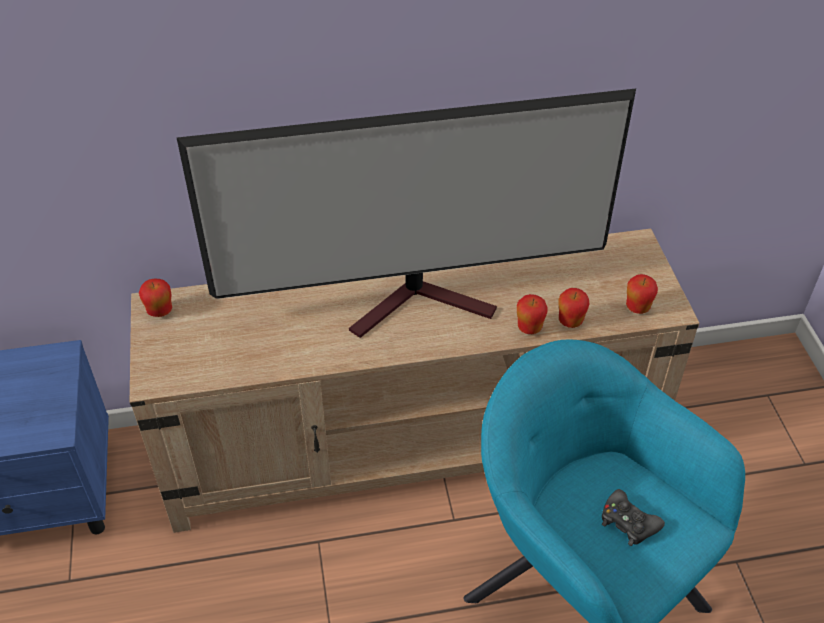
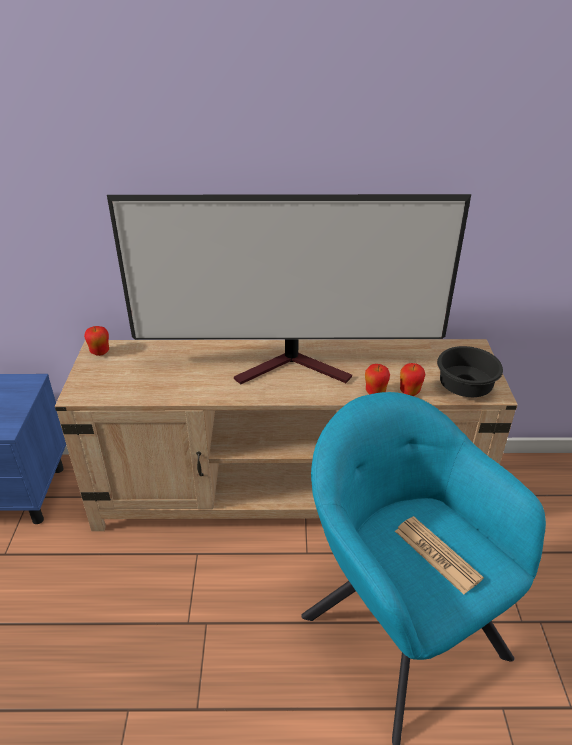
camera: 10 degrees right, 10 degrees down
(628, 522) = (437, 554): black game controller -> newspaper
(637, 308) = (466, 388): apple -> black bowl

